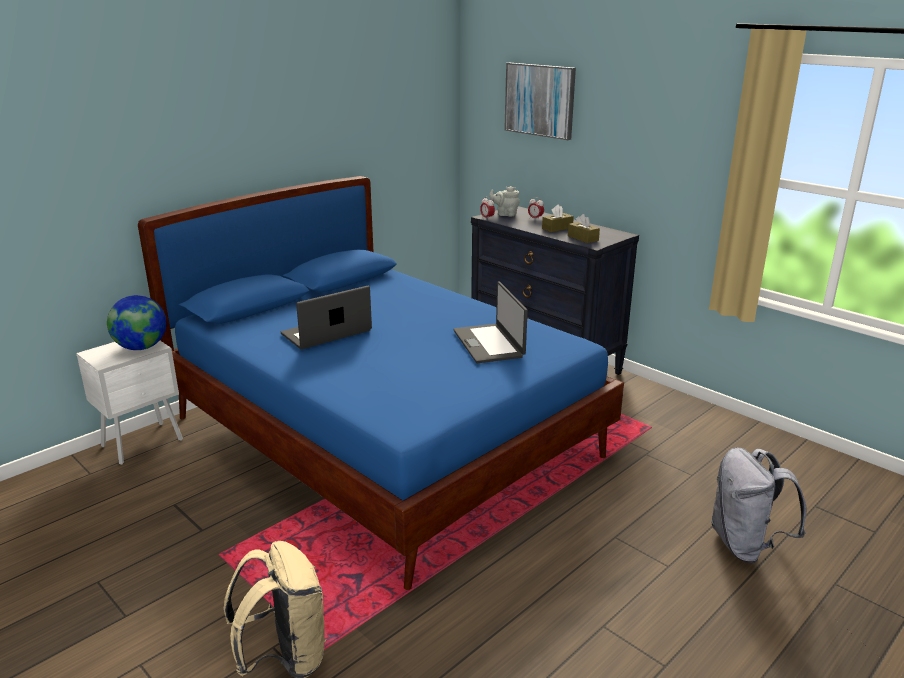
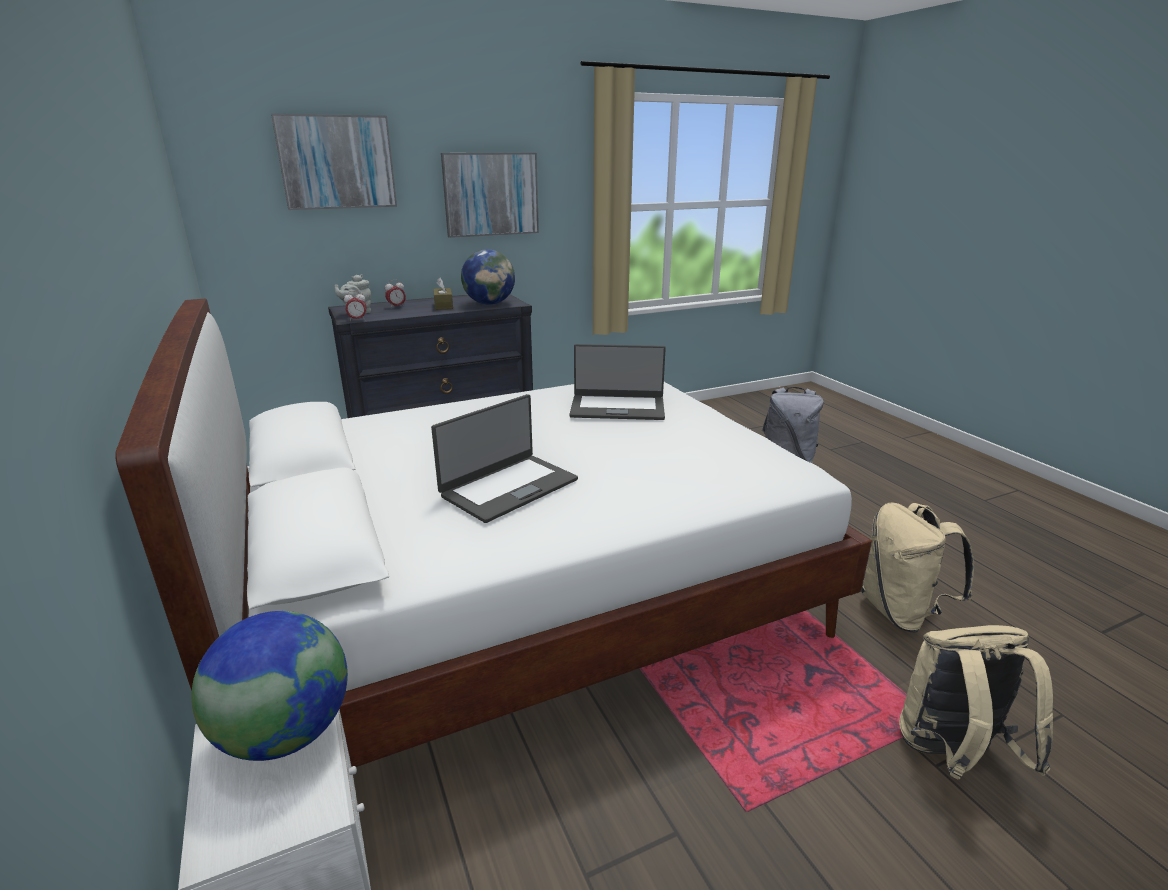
camera: 70 degrees left, 0 degrees up
(327, 333) = (508, 487): laptop -> laptop turned 120 degrees counterclockwise
(384, 436) = (524, 599): blue bed -> white bed
(468, 637) = (900, 612): none -> beige backpack
(583, 238) = (489, 303): brown tissue box -> globe
(644, 143) = (491, 194): none -> picture

